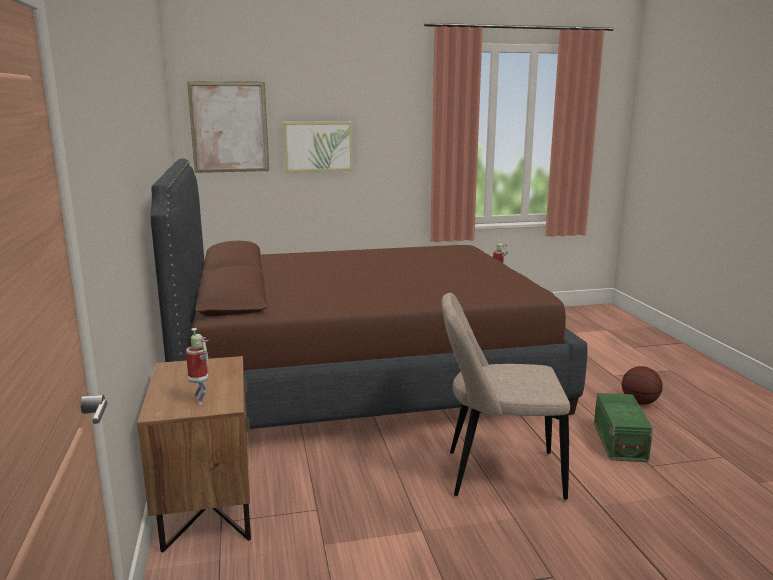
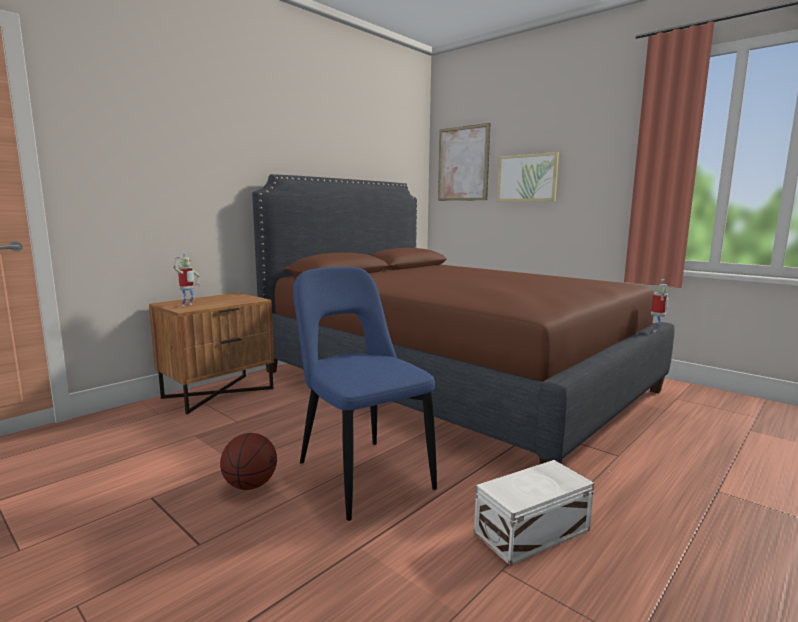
camera: 55 degrees right, 5 degrees down
(497, 474) = (361, 473): beige chair -> blue chair
(620, 441) = (534, 532): green storage box -> white storage box
(639, 402) = (675, 526): basketball -> basketball (250, 485)

